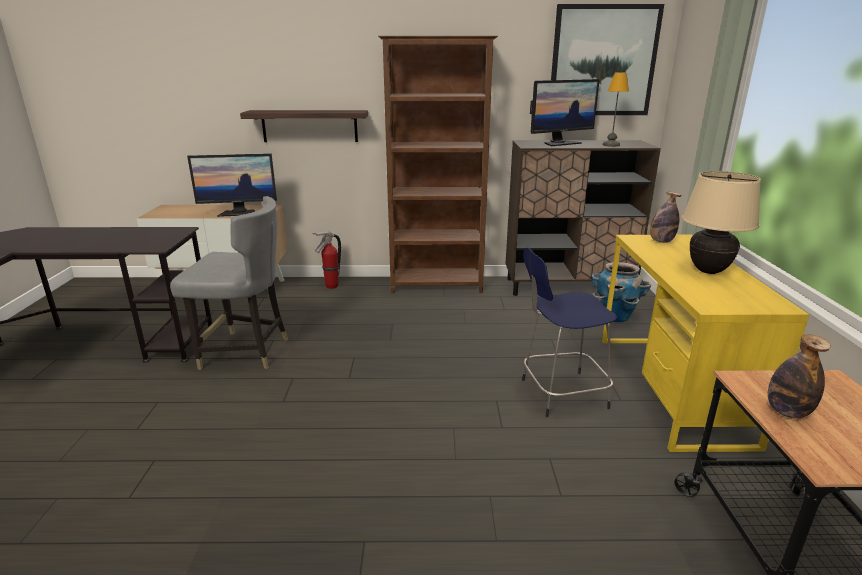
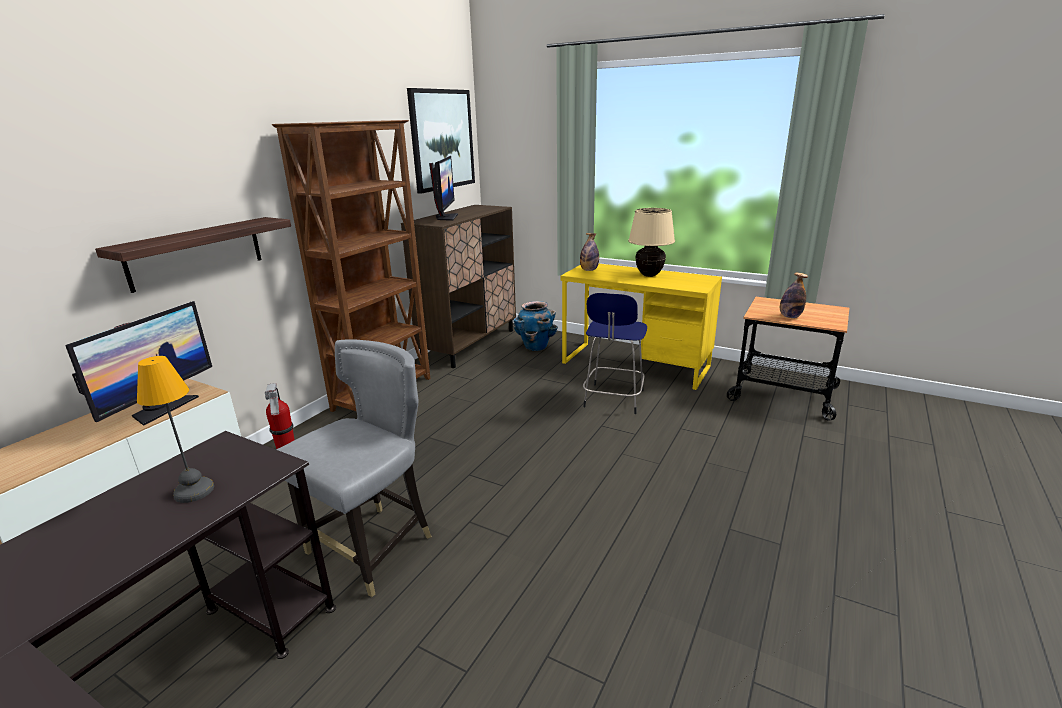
camera: 60 degrees left, 0 degrees up
(610, 145) = (479, 211): table lamp -> table lamp (193, 491)

